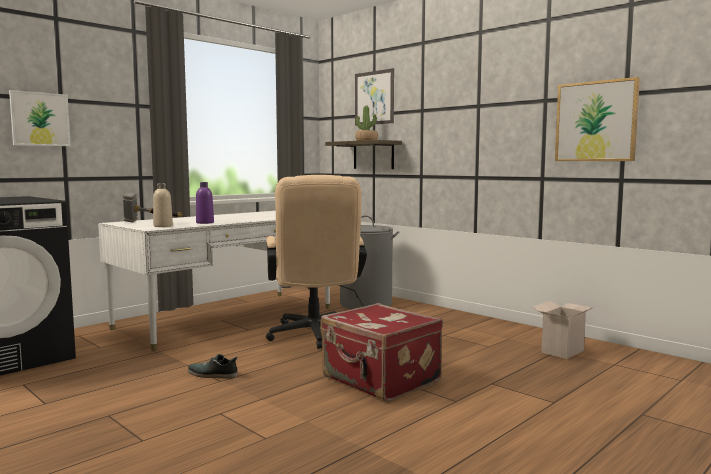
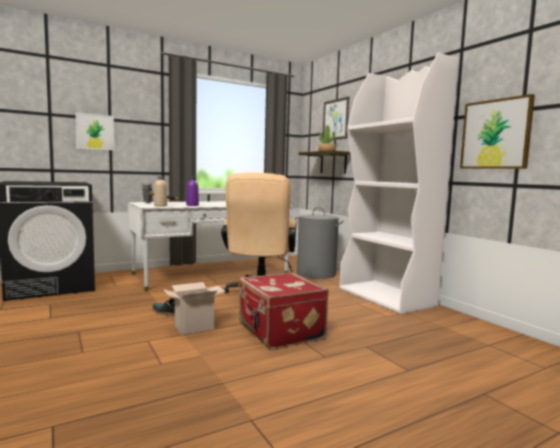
camera: 15 degrees right, 0 degrees up
(472, 324) = (386, 297): none -> white bookcase
(562, 350) = (448, 327): cardboard box -> cardboard box (195, 327)

